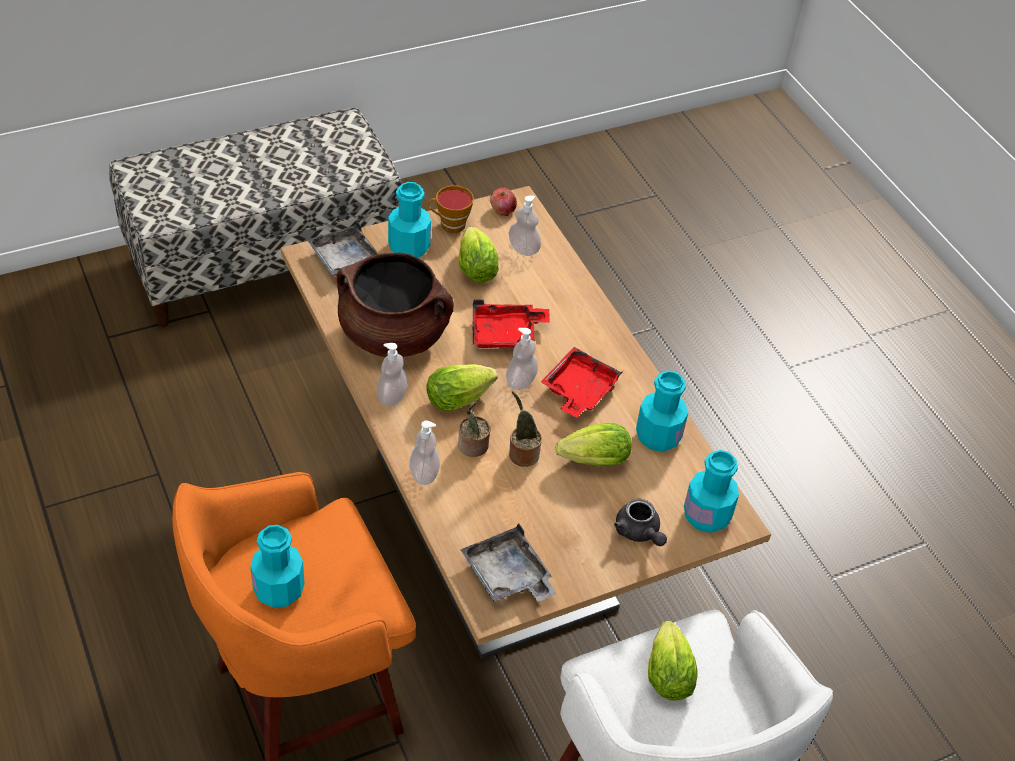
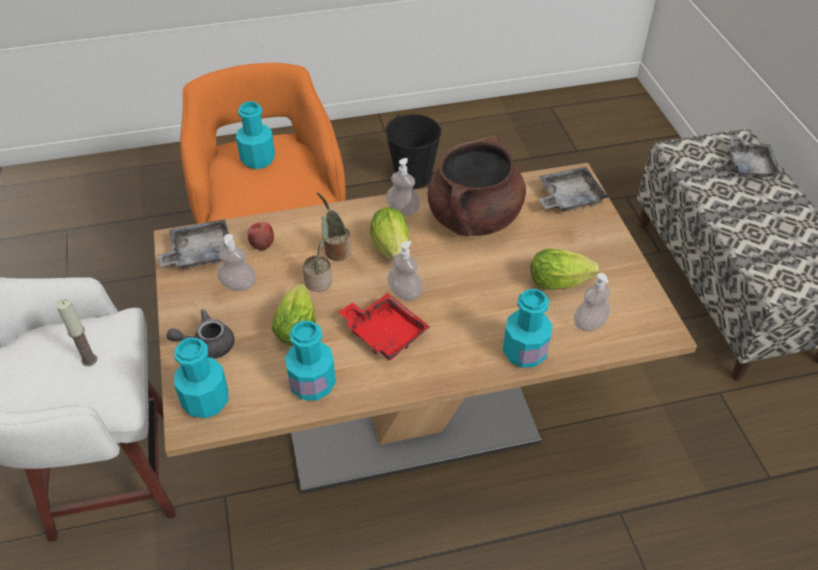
camera: 105 degrees right, 0 degrees up
(63, 572) = (413, 176): none -> black bucket
(180, 167) = (749, 165): none -> grey tray
(409, 247) = (589, 239): turquoise bottle -> turquoise bottle (524, 352)
(424, 473) = (316, 219): soap dispenser -> soap dispenser (238, 285)
(449, 225) = (624, 271): cup -> none
(502, 210) = (651, 315): apple -> apple (262, 243)
(506, 334) = (466, 291): red tray -> none
(667, 671) = (89, 360): lettuce -> candle

